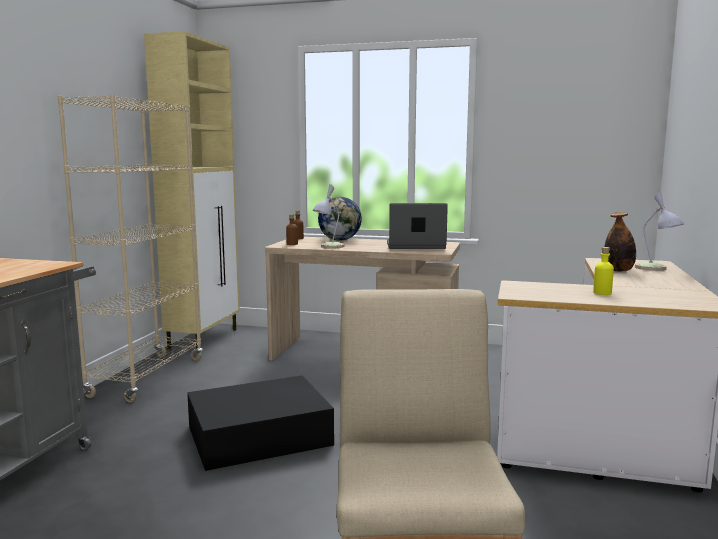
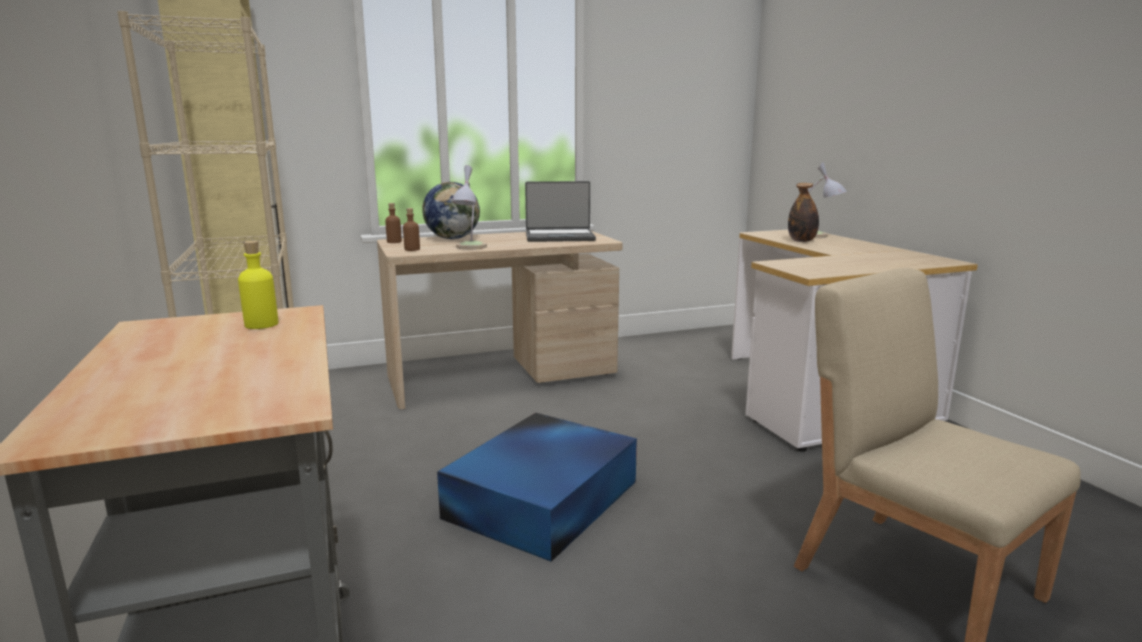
camera: 35 degrees left, 5 degrees up
(261, 436) = (545, 498): black storage box -> blue storage box
(415, 246) = (559, 237): laptop -> laptop turned 150 degrees counterclockwise
(602, 293) = (858, 262): yellow bottle -> yellow bottle (261, 324)

